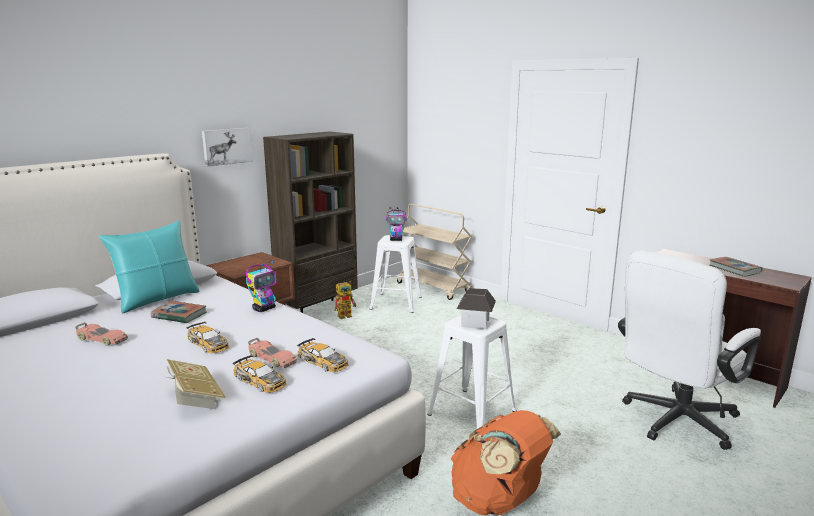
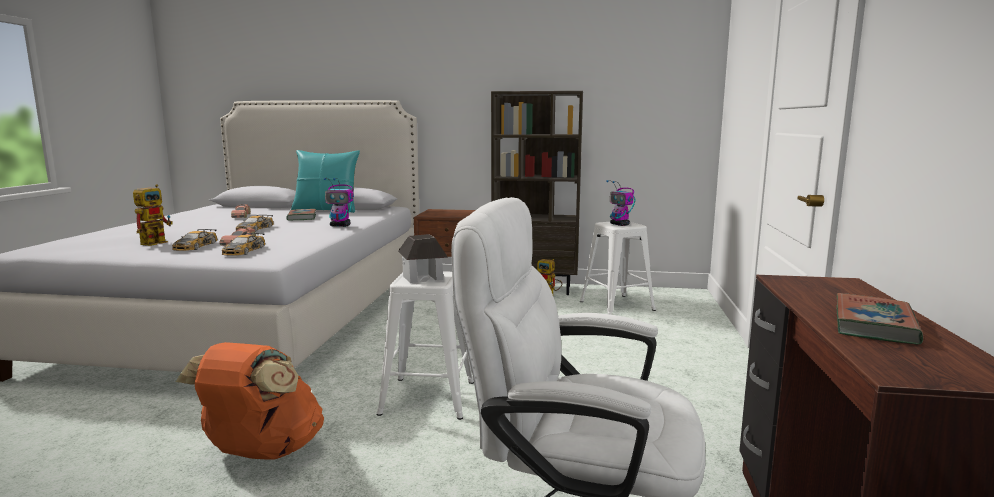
camera: 55 degrees right, 5 degrees down
(194, 399) = (157, 242): book -> toy robot
(226, 146) = (461, 100): picture -> none
(434, 287) = (693, 308): beige cart -> none

